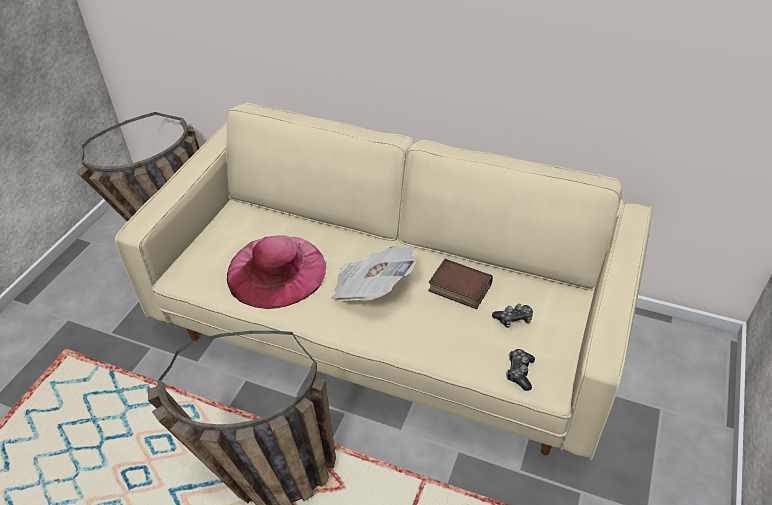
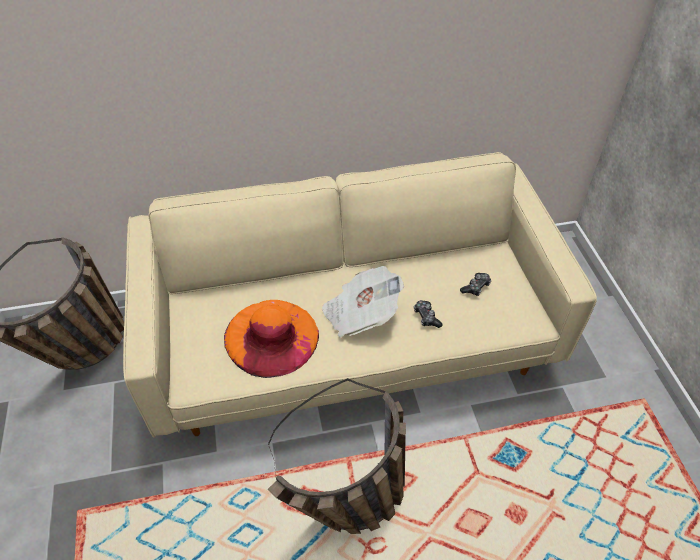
camera: 35 degrees left, 5 degrees up
(276, 270) = (271, 337): pink hat -> orange hat
(458, 288) = (421, 283): book -> none
(519, 372) = (511, 323): game controller -> game controller (426, 317)

